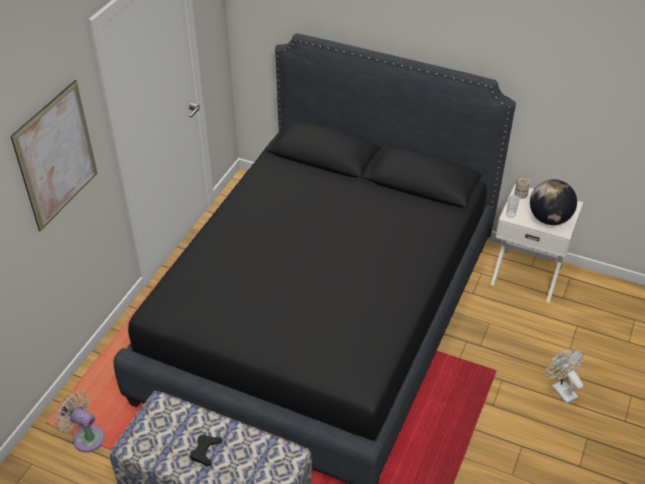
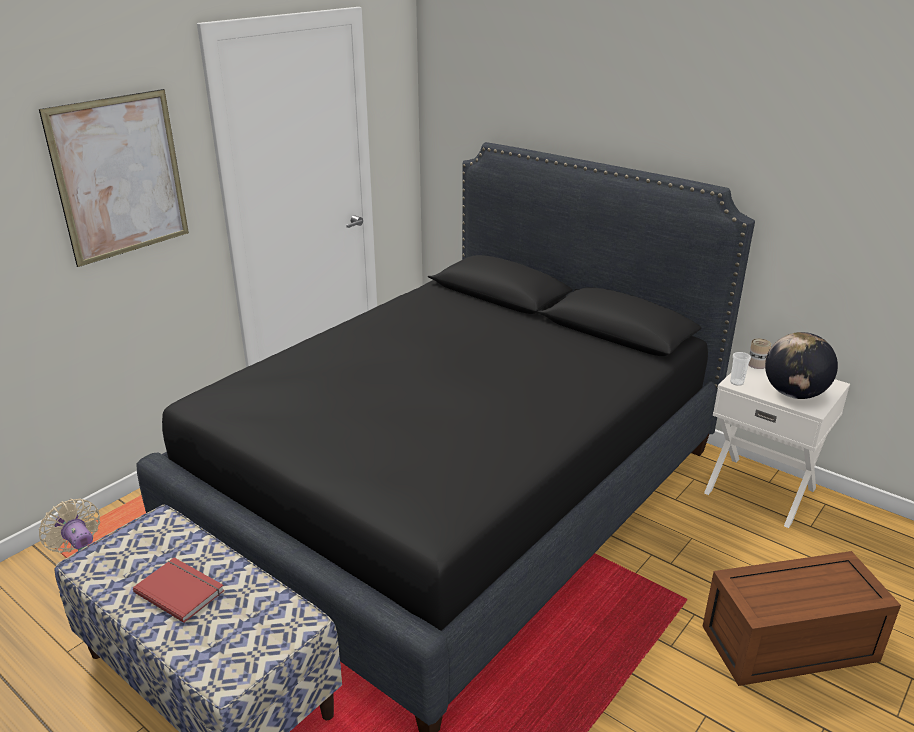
camera: 15 degrees right, 15 degrees down
(205, 451) = (181, 590): black game controller -> red book
(561, 389) = (788, 645): white fan -> brown storage box

